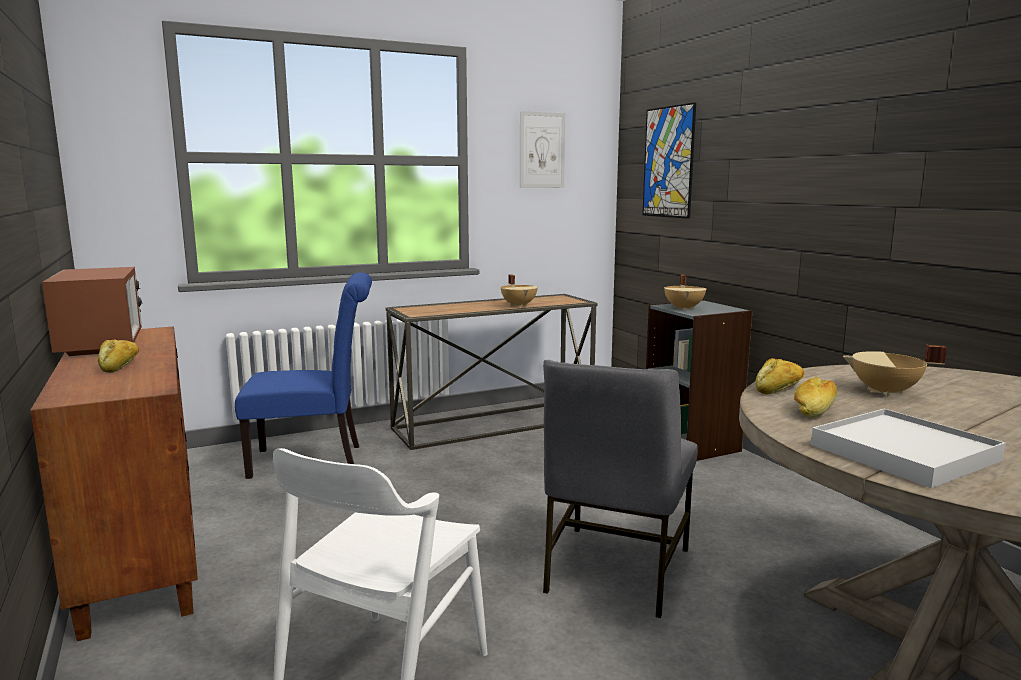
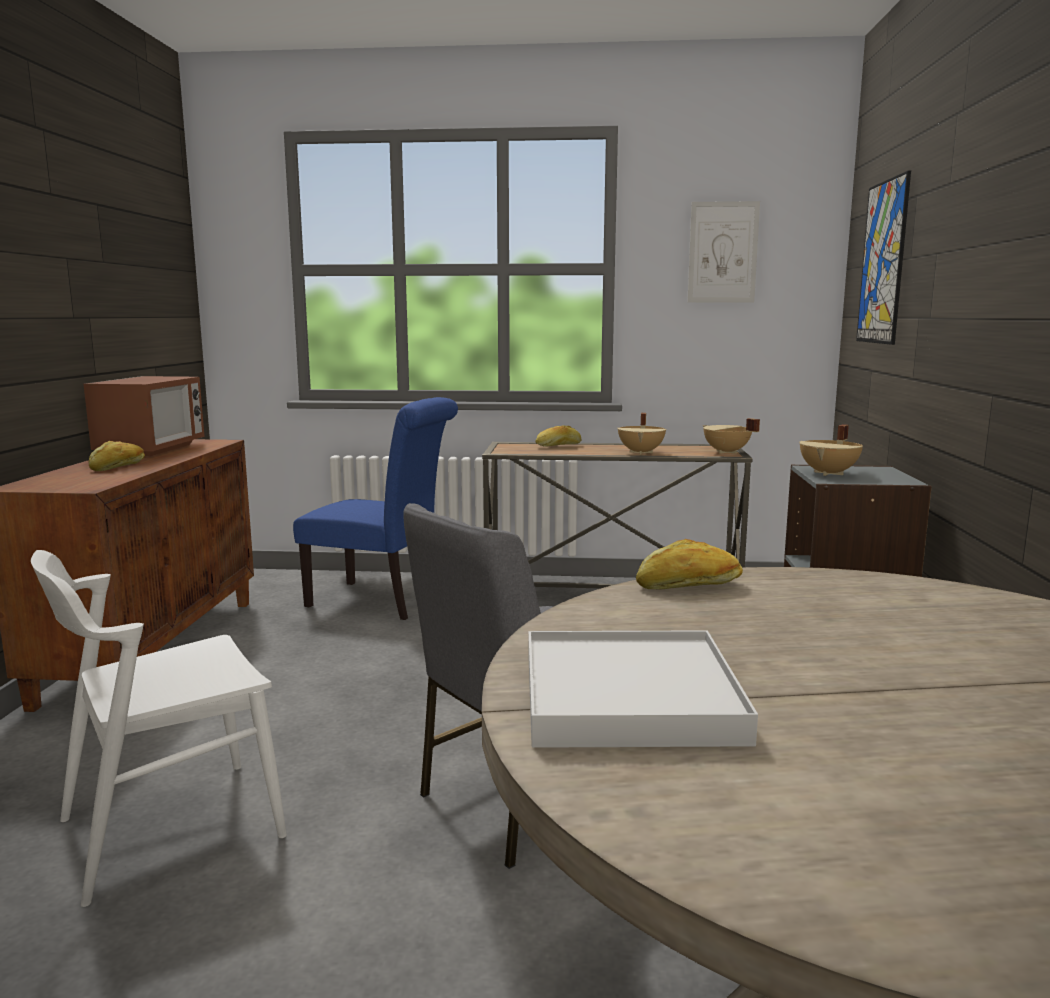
camera: 30 degrees right, 0 degrees up
(814, 410) = (660, 619): bread -> bread (558, 445)
(885, 392) = (844, 618): beige cooking pot -> beige cooking pot (726, 452)

